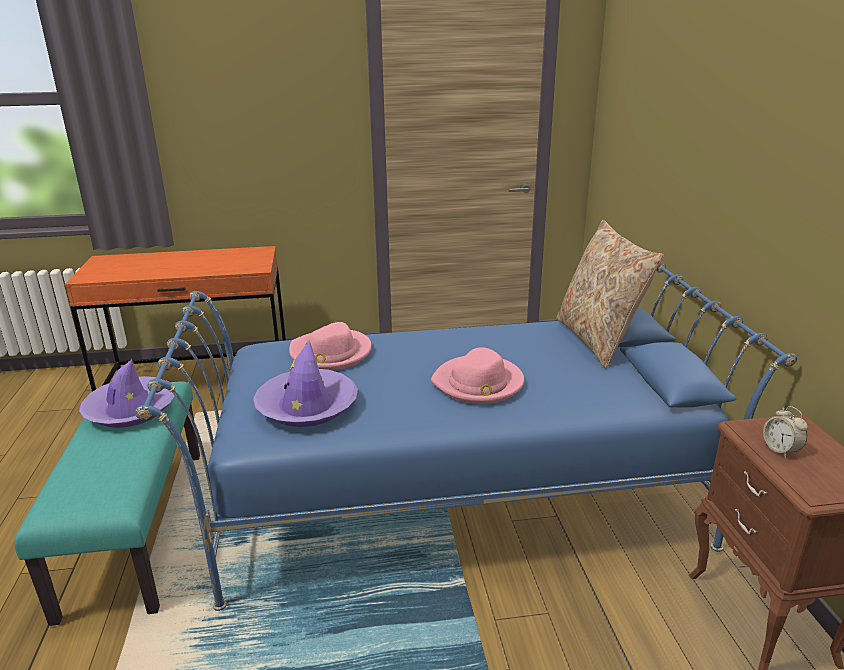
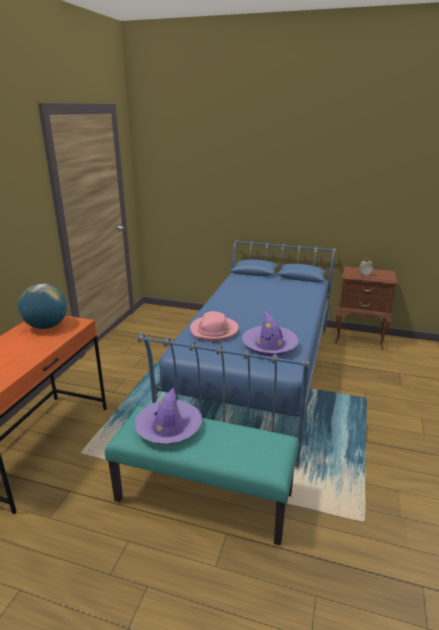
camera: 65 degrees left, 0 degrees up
(238, 258) = (46, 326): none -> globe
(478, 383) = (278, 306): pink hat -> none
(598, 340) = (258, 277): beige pillow -> none

